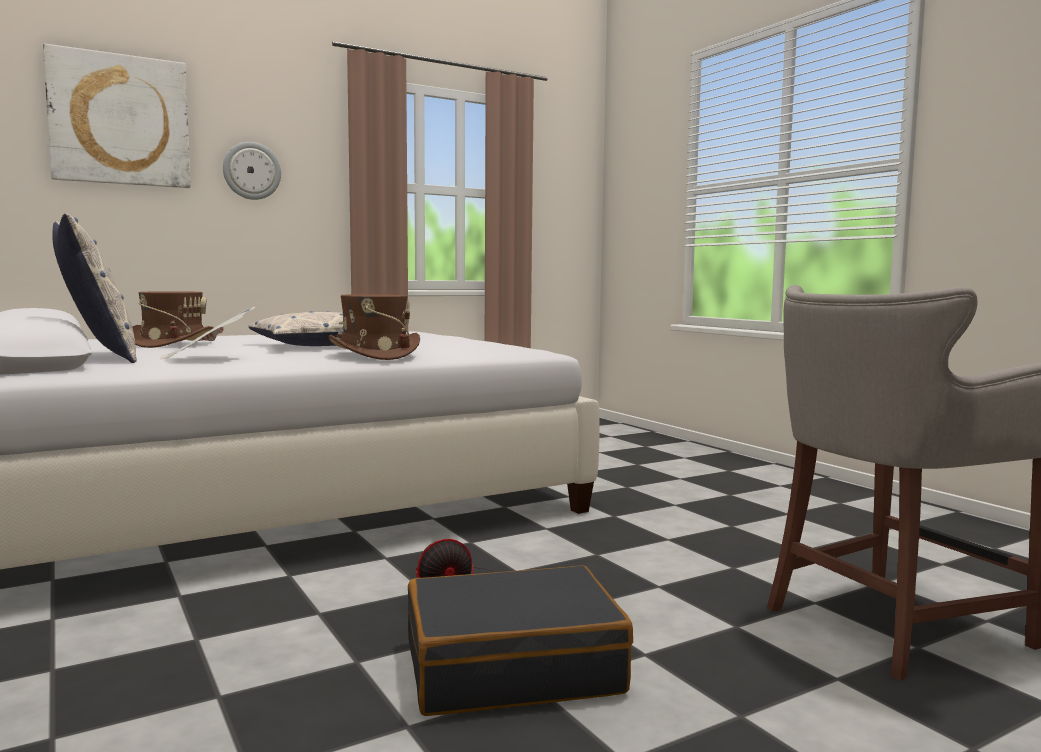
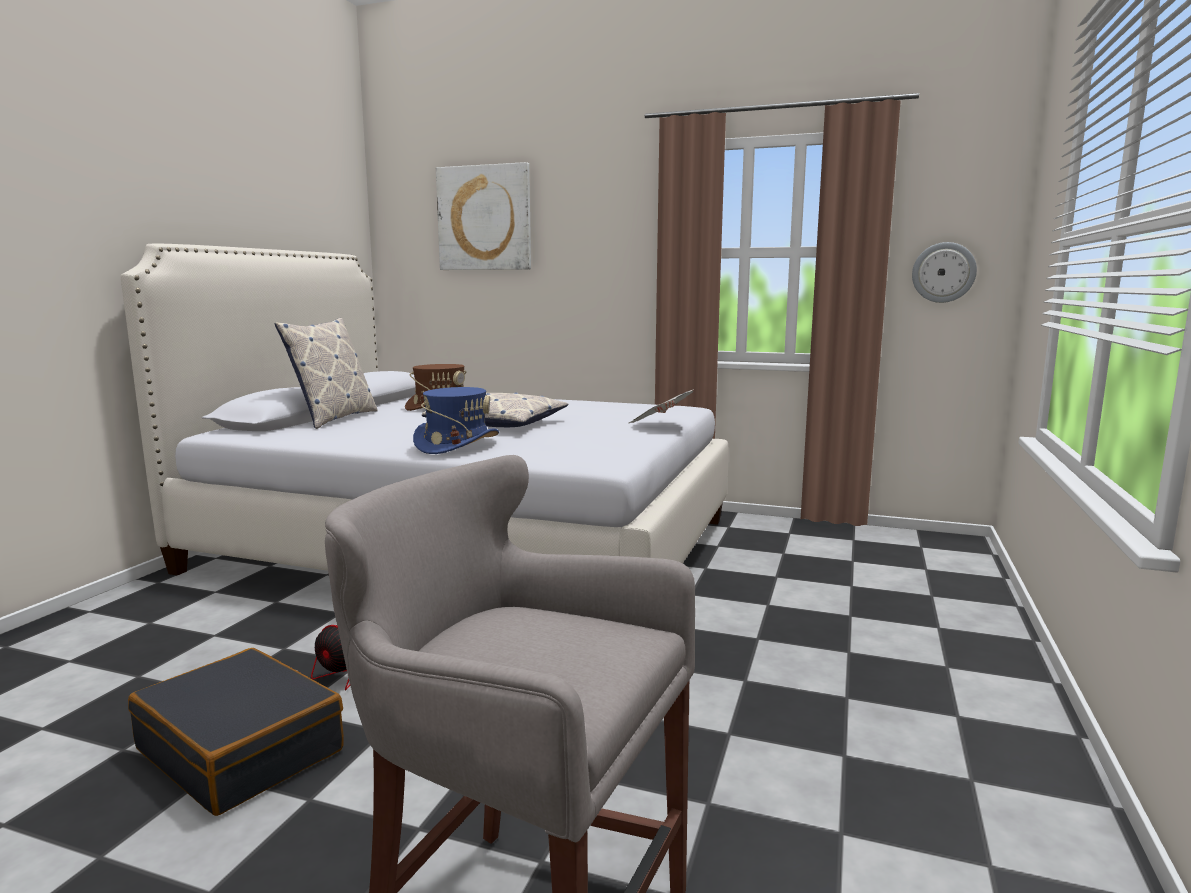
camera: 50 degrees right, 5 degrees up
(206, 359) = (363, 430): newspaper -> newspaper (659, 425)
(251, 171) = (579, 249): wall clock -> wall clock (943, 272)
(374, 355) = (456, 445): brown hat -> blue hat

